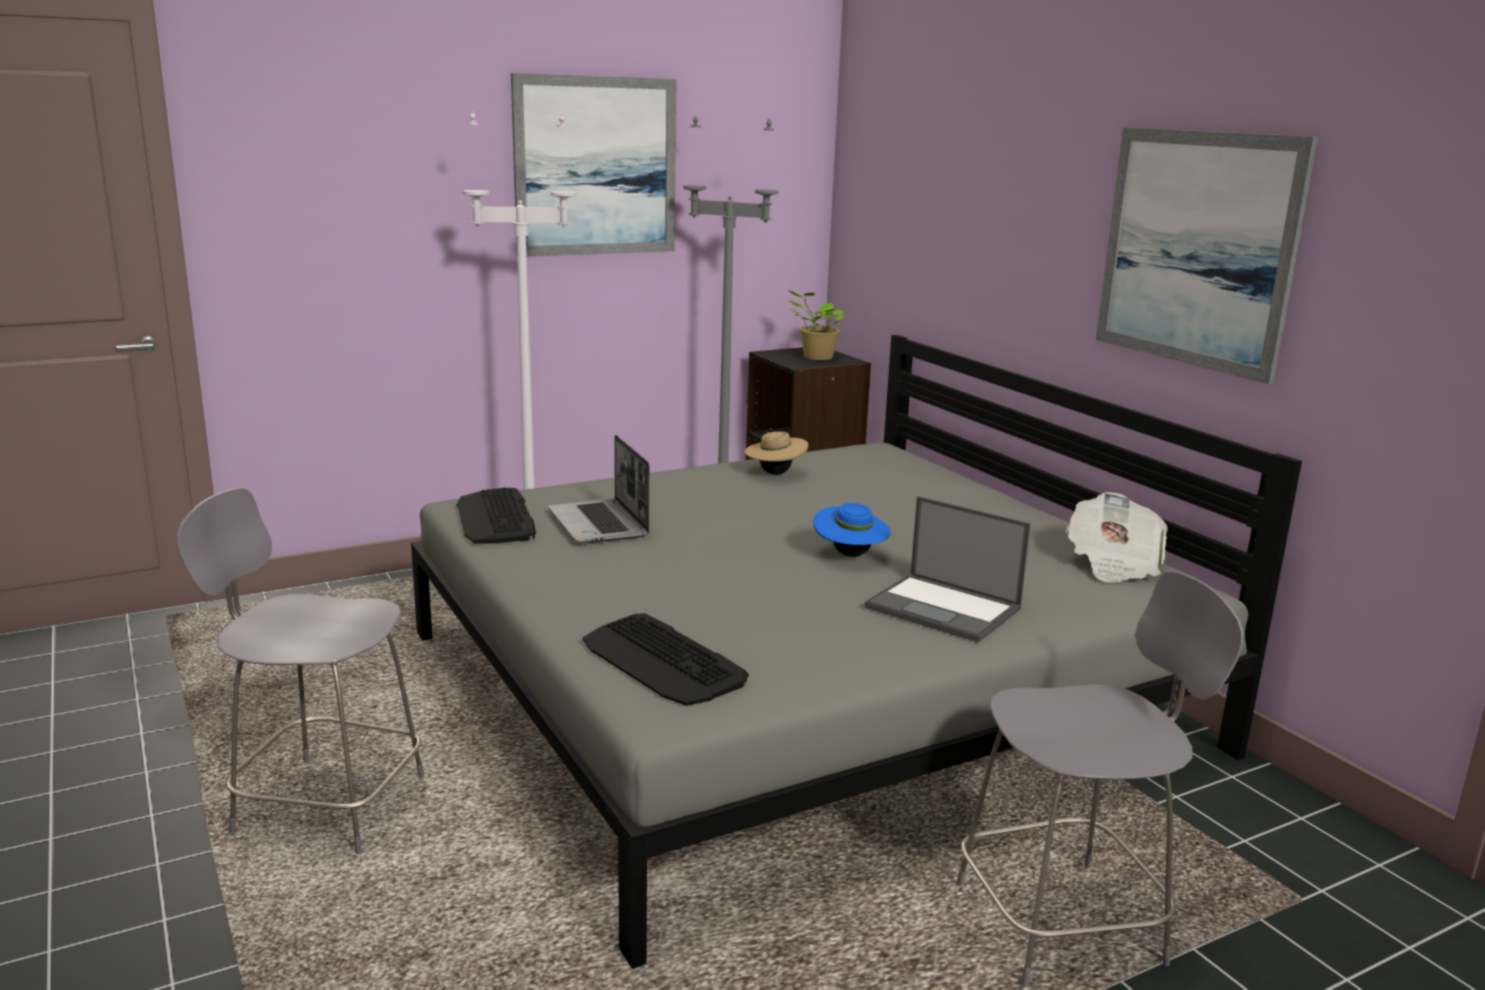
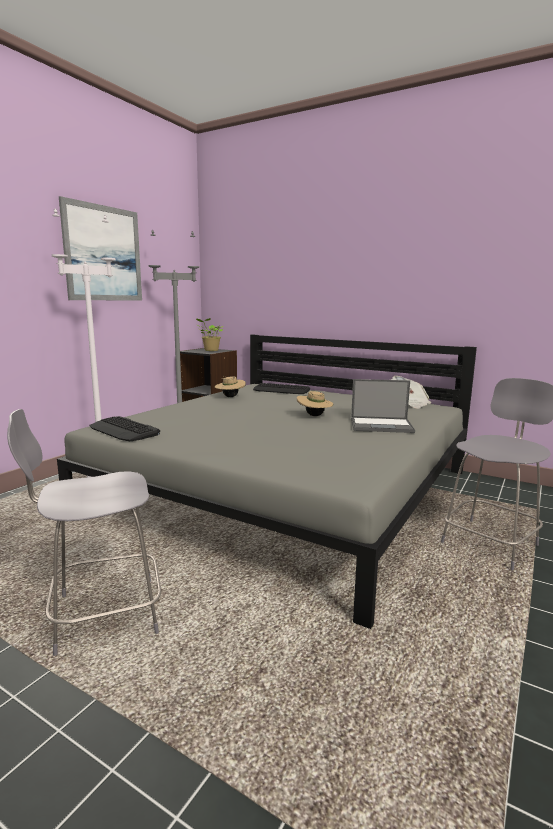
camera: 30 degrees left, 5 degrees down
(600, 524) = (184, 424): laptop -> none
(662, 661) = (312, 465): keyboard -> keyboard (281, 390)
(850, 555) = (314, 416): blue hat -> beige hat
(1197, 249) = (412, 272): picture -> none

